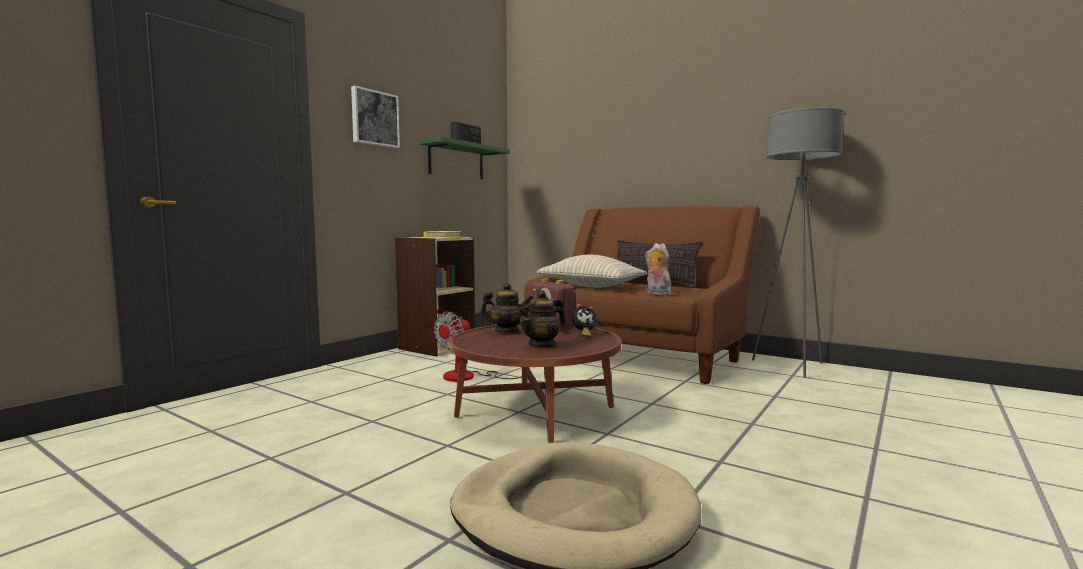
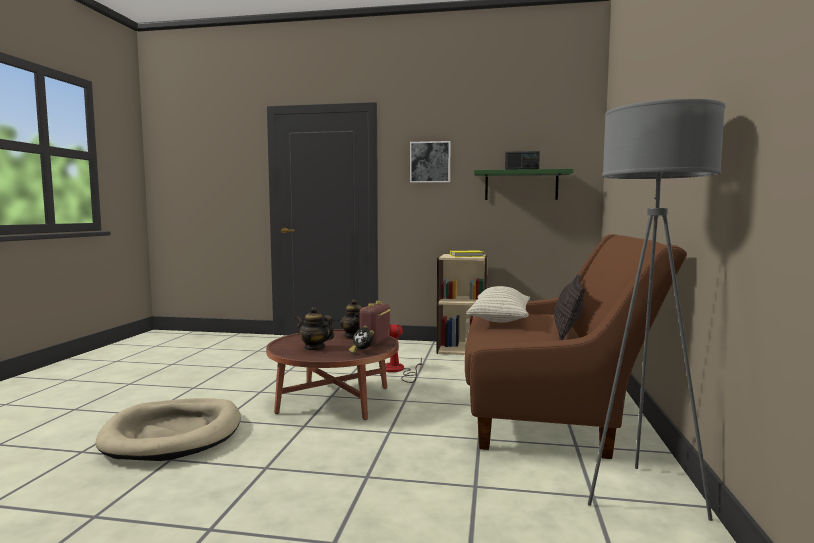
camera: 65 degrees right, 0 degrees up
(656, 294) = (484, 338): plush toy -> none

